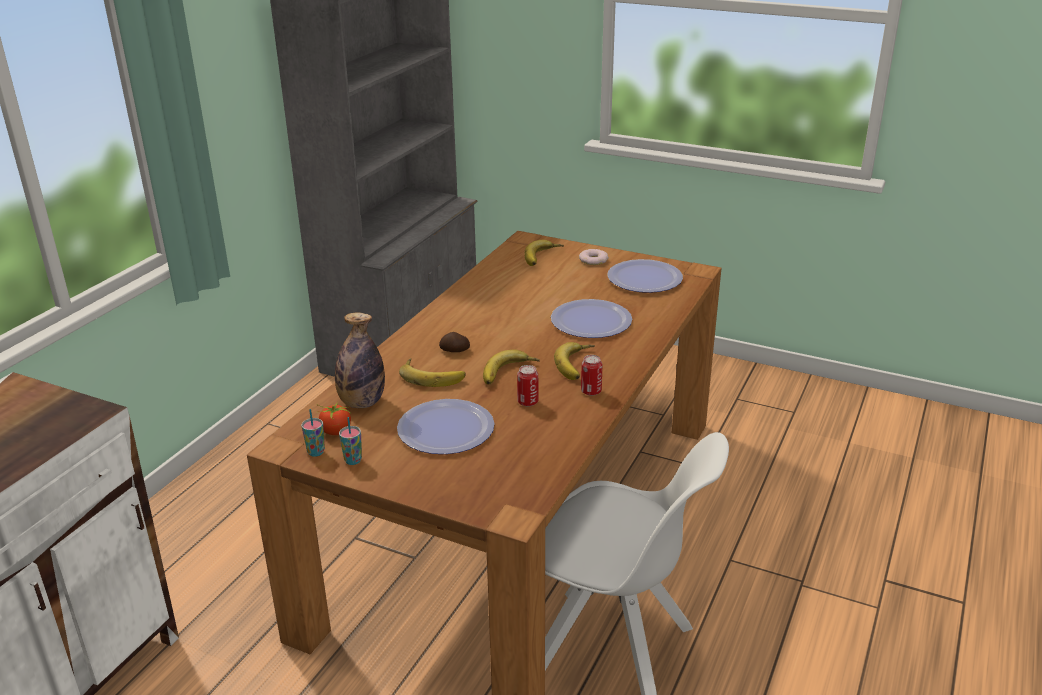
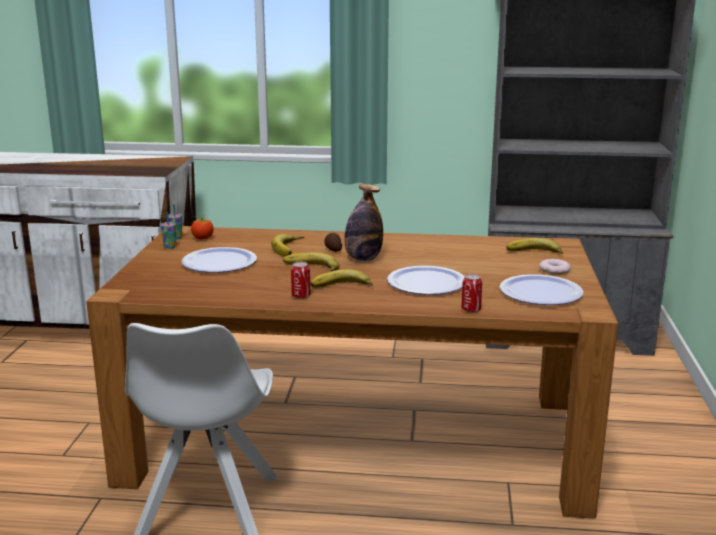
camera: 70 degrees right, 10 degrees down
(362, 403) = (241, 238): bottle -> bottle (363, 259)
(527, 402) = (270, 279): can -> can (471, 309)

